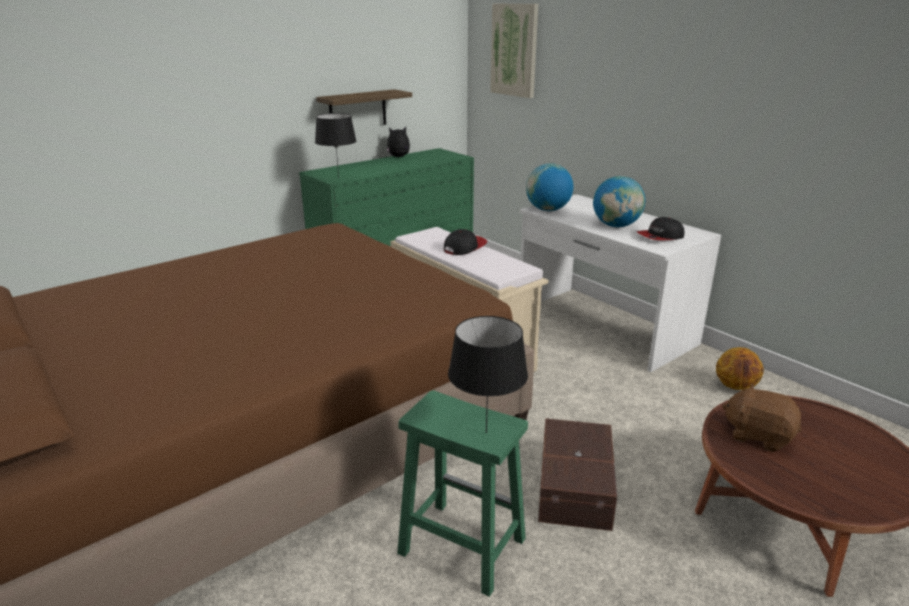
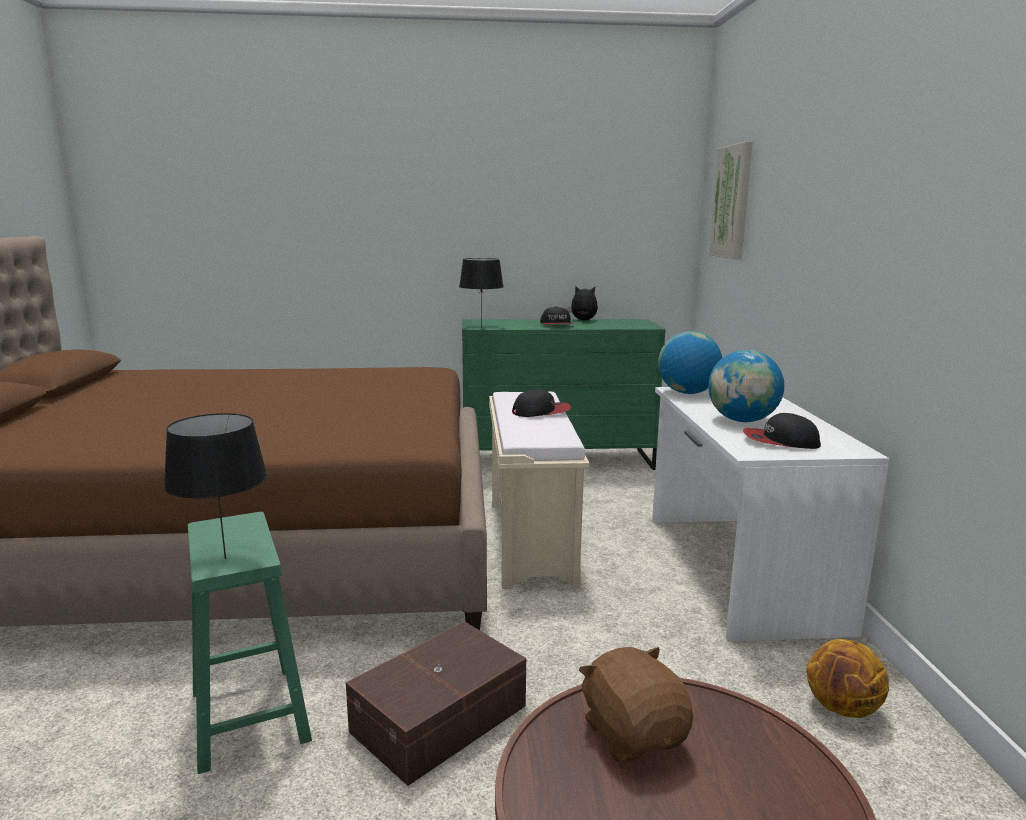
camera: 35 degrees right, 10 degrees down
(357, 110) = (542, 263): shelf -> none
(391, 166) = (556, 325): none -> cap

